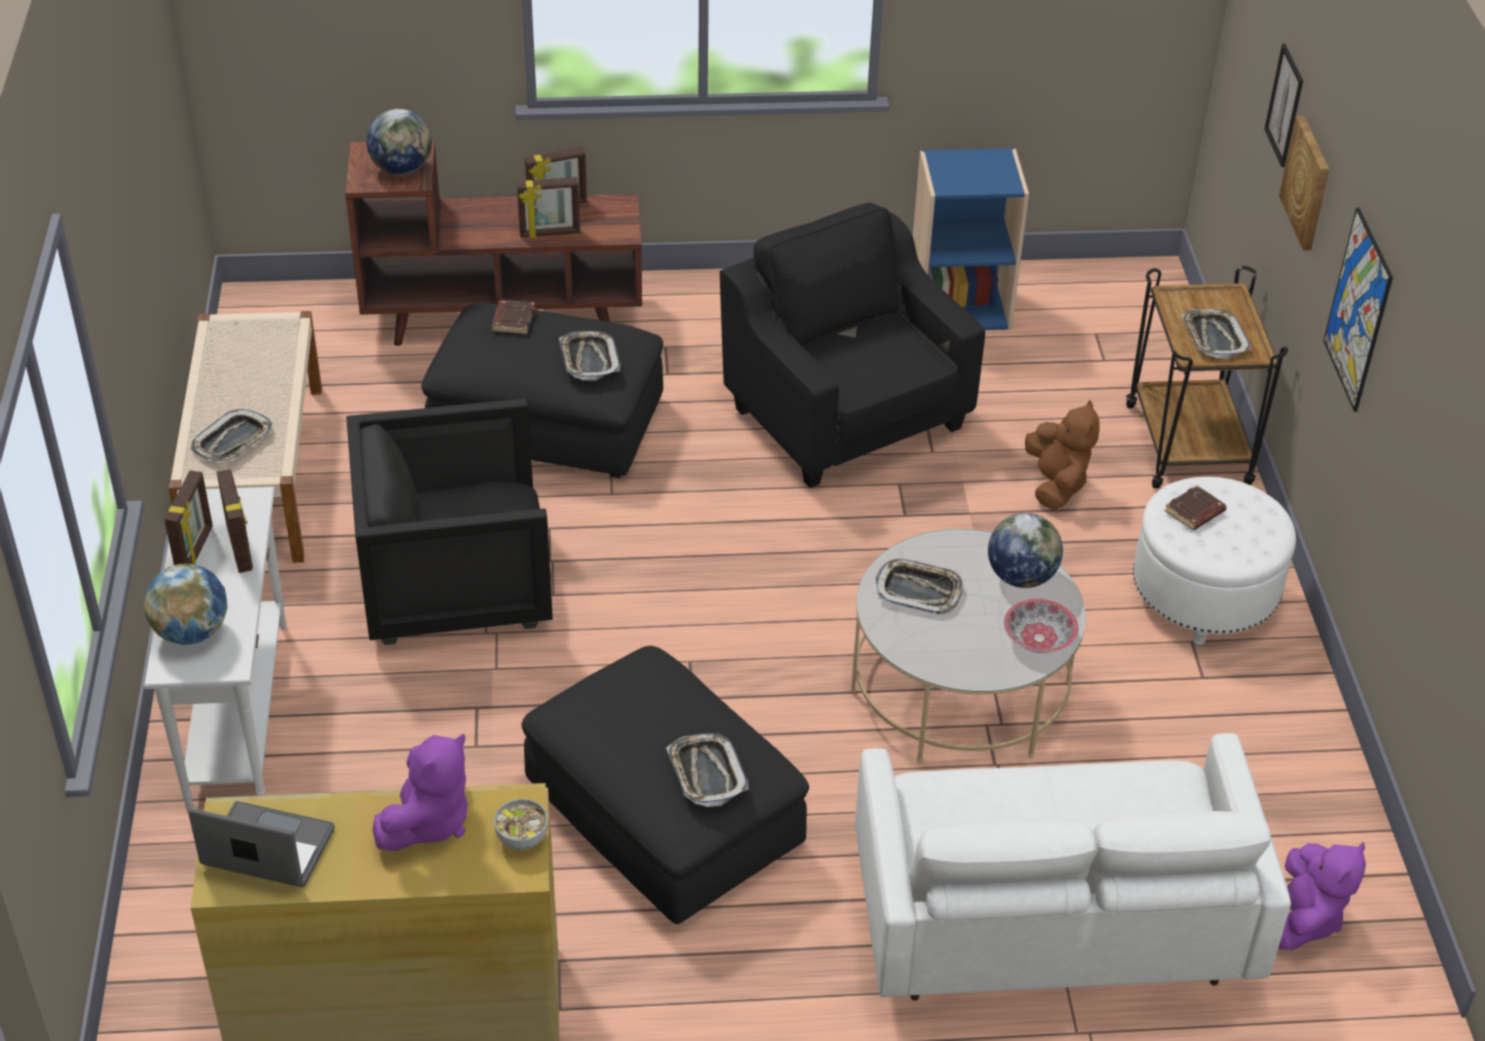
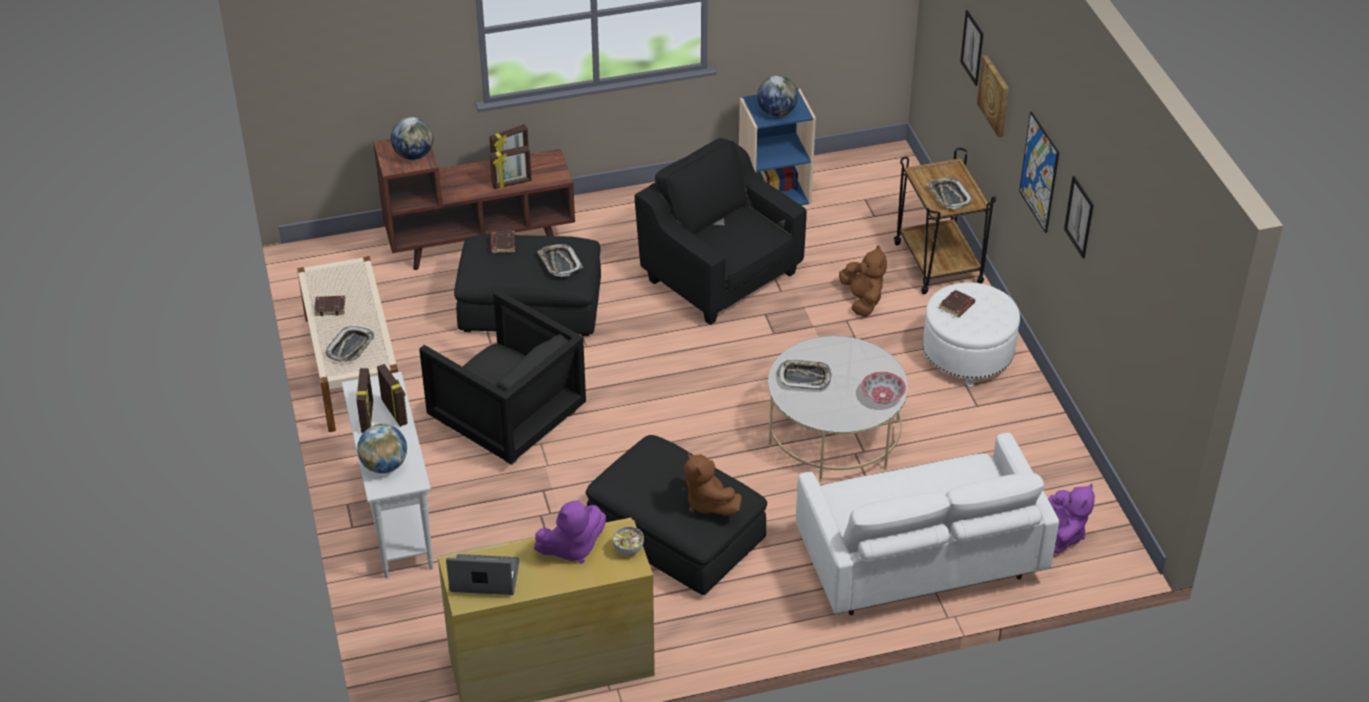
camera: 10 degrees left, 0 degrees up
(226, 377) = (330, 307): none -> brown book
(429, 821) = (572, 548): purple plush toy -> purple plush toy turned 45 degrees clockwise
(457, 583) = (506, 417): black armchair -> black armchair turned 120 degrees counterclockwise
(706, 774) = (708, 503): tray -> brown plush toy
(1021, 577) = (863, 360): globe -> globe (776, 112)
(1410, 388) = (1079, 217): none -> picture

